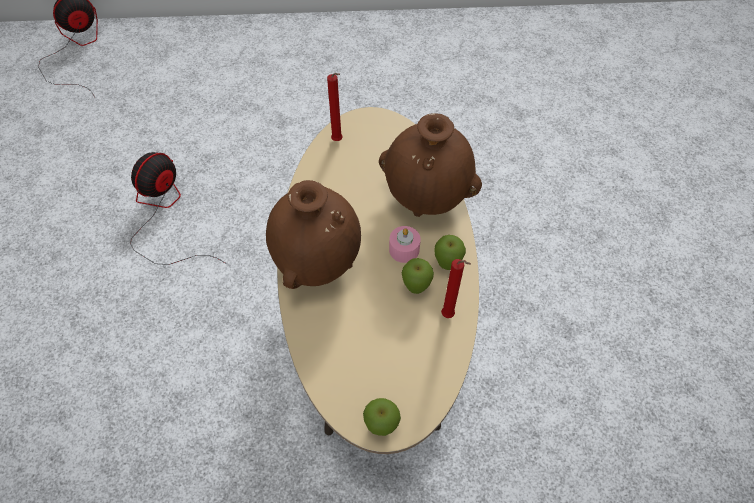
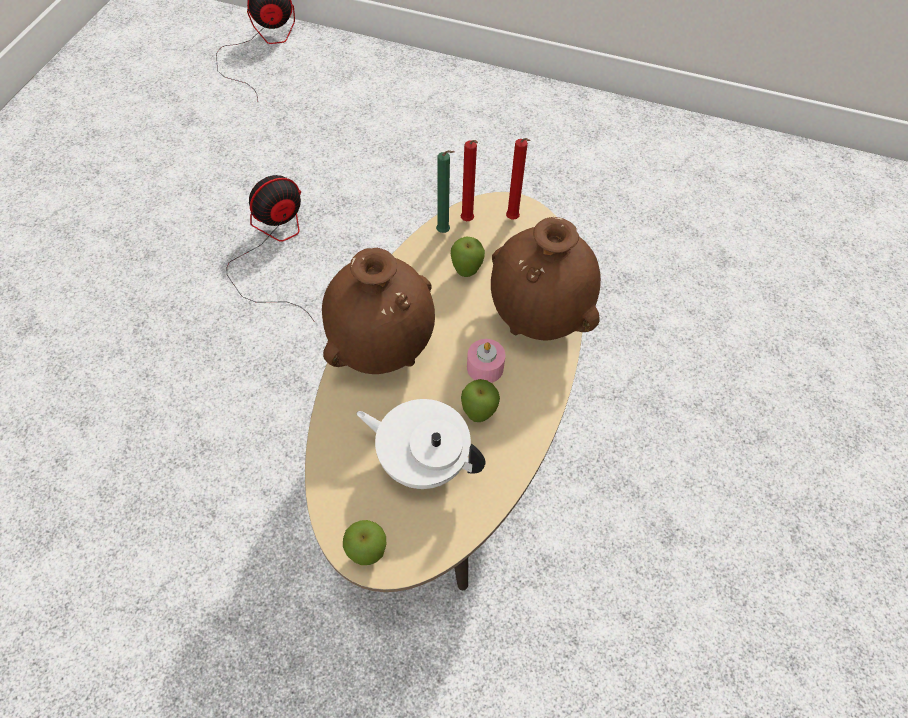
camera: 20 degrees right, 0 degrees up
(324, 155) = (444, 232): none -> green candle
(389, 338) = (422, 460): none -> white teapot
(447, 264) = (526, 401): apple -> apple (466, 273)
(449, 316) = (501, 460): red candle -> red candle (513, 220)

